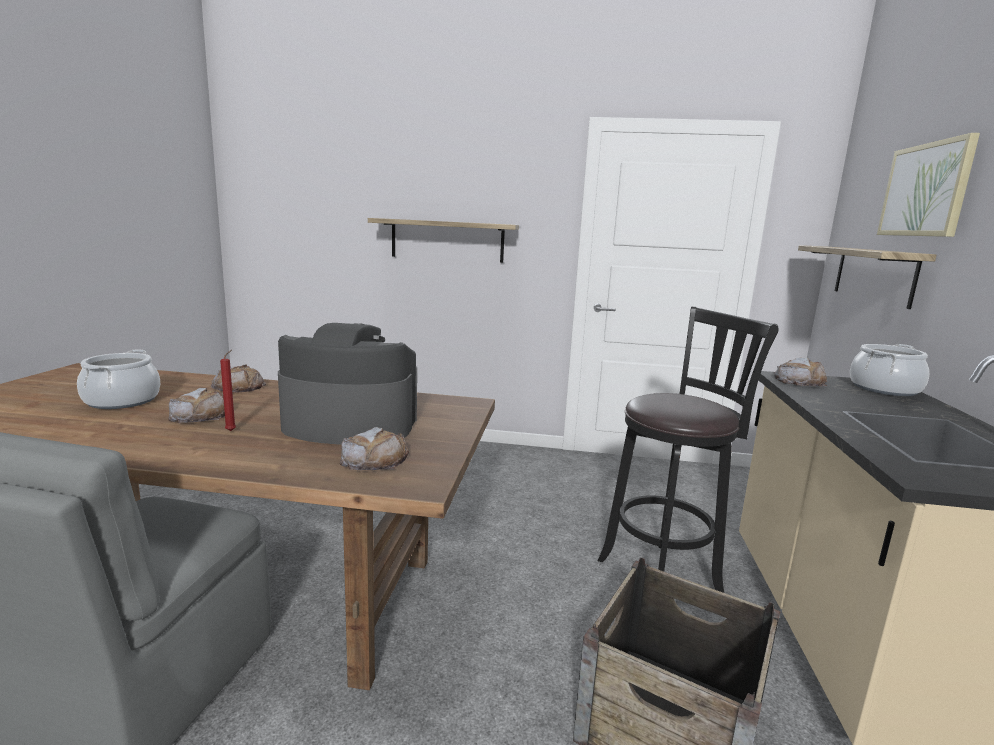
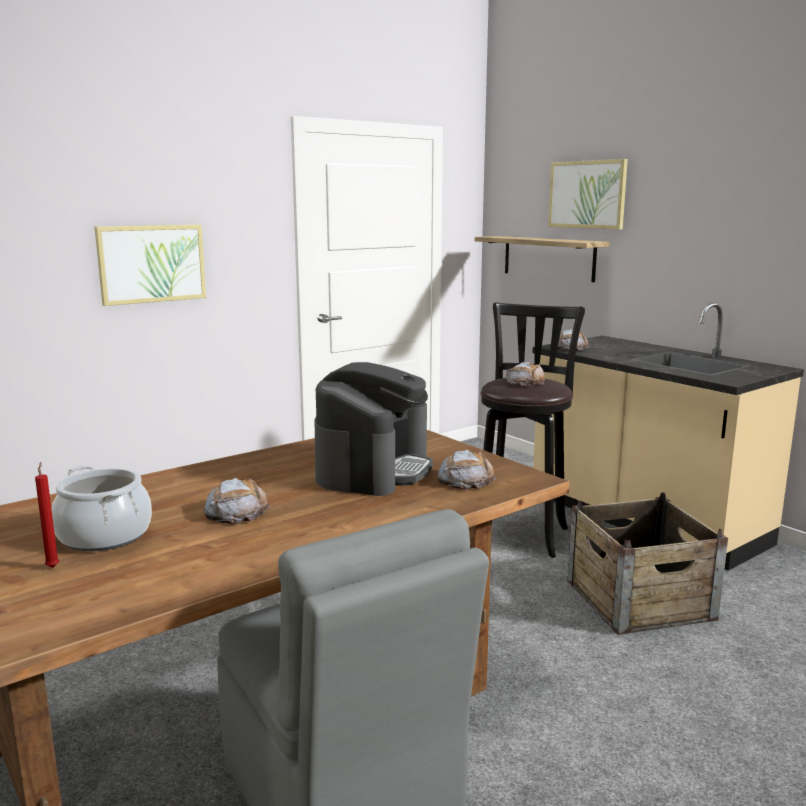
camera: 45 degrees left, 0 degrees up
(232, 430) = (310, 507): red candle -> red candle (53, 566)
(239, 387) = (169, 483): bread -> bread (525, 382)
(349, 424) = (374, 470): coffee machine -> coffee machine turned 150 degrees clockwise
(447, 240) = (152, 263): shelf -> picture
(884, 389) = (610, 342): cooking pot -> none

